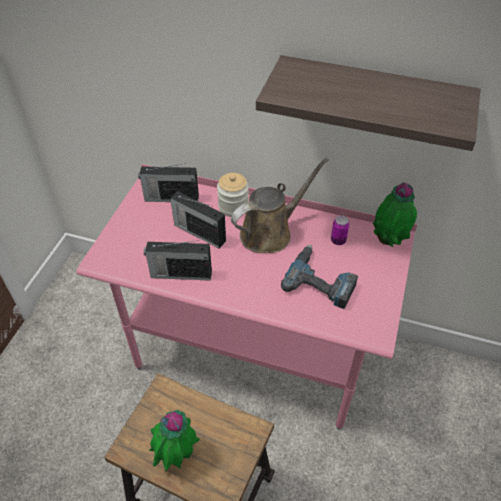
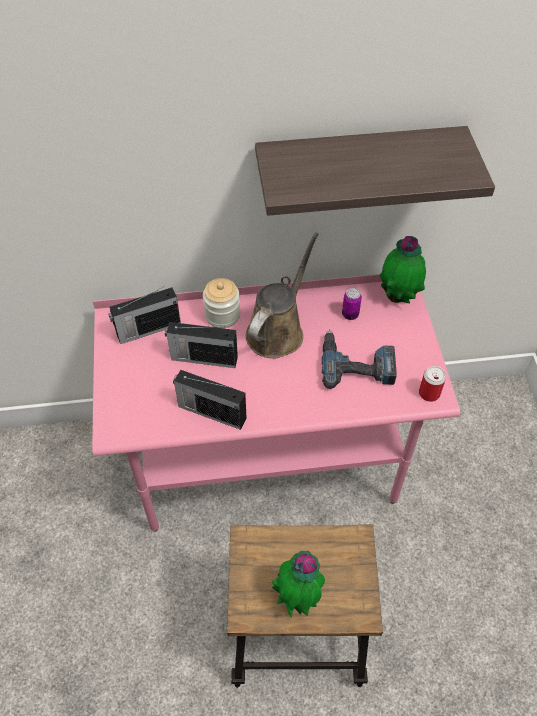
camera: 25 degrees left, 5 degrees up
(180, 274) = (211, 411): radio -> radio turned 45 degrees clockwise
(372, 328) = (429, 393): none -> can

